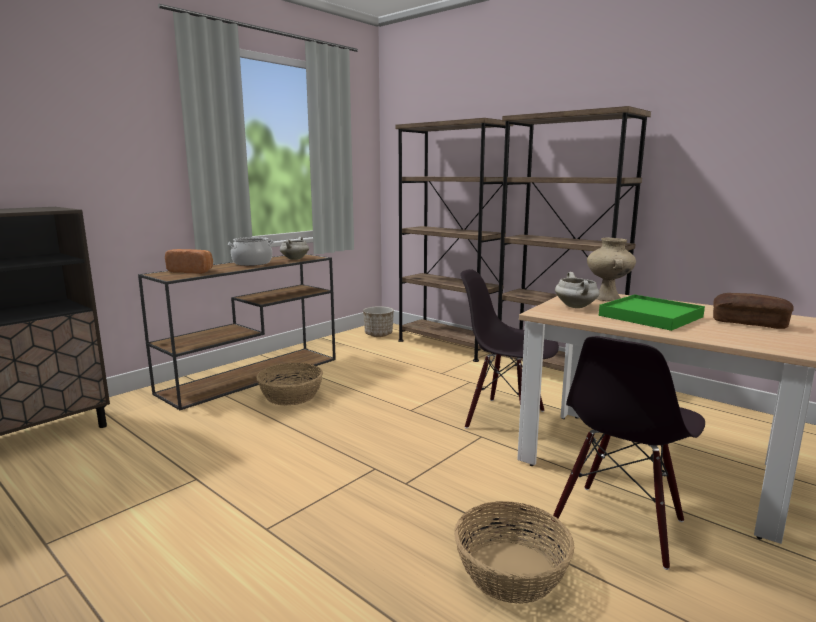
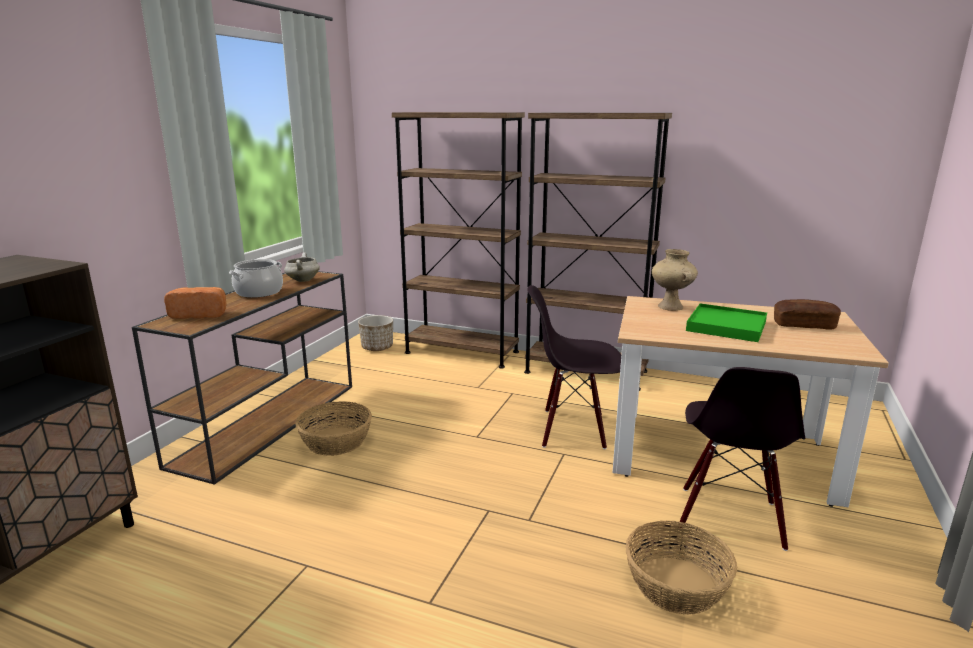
camera: 20 degrees left, 5 degrees up
(576, 307) = (657, 321): white cooking pot -> none

